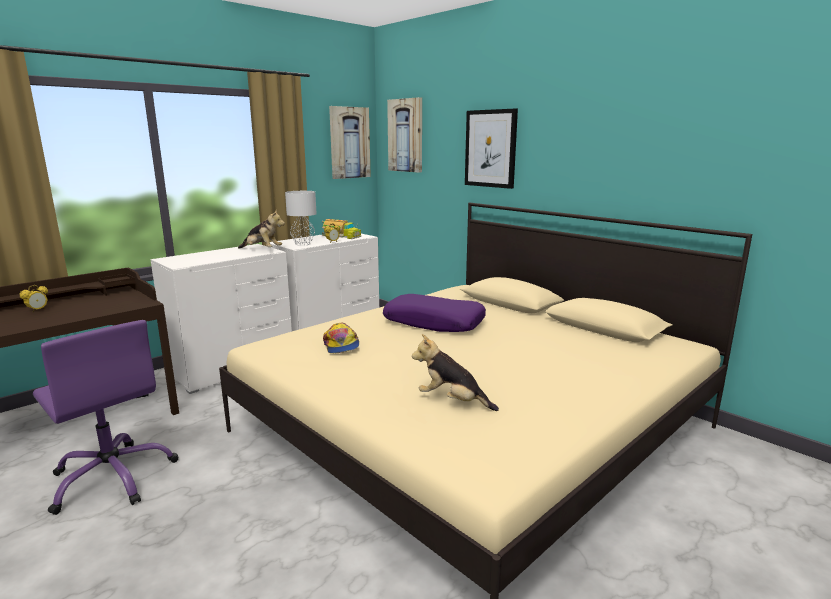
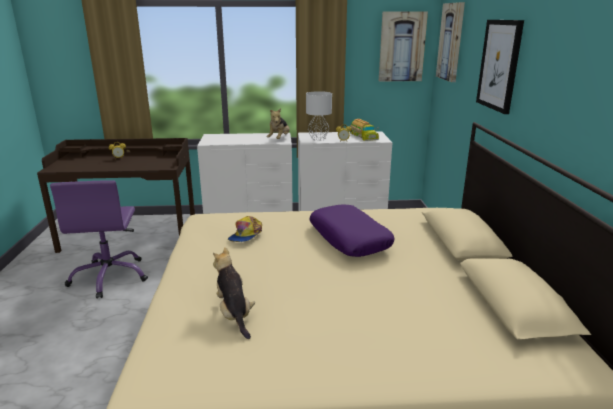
camera: 40 degrees right, 5 degrees up
(262, 250) = (279, 139): plush toy -> plush toy turned 45 degrees clockwise

